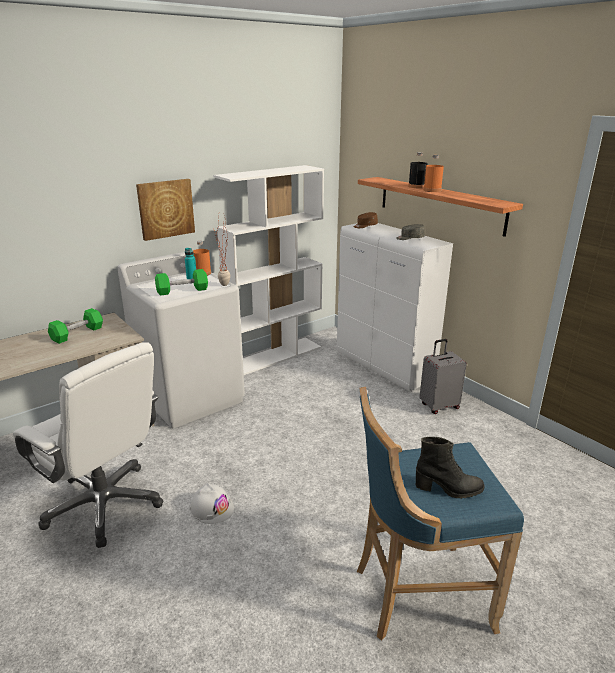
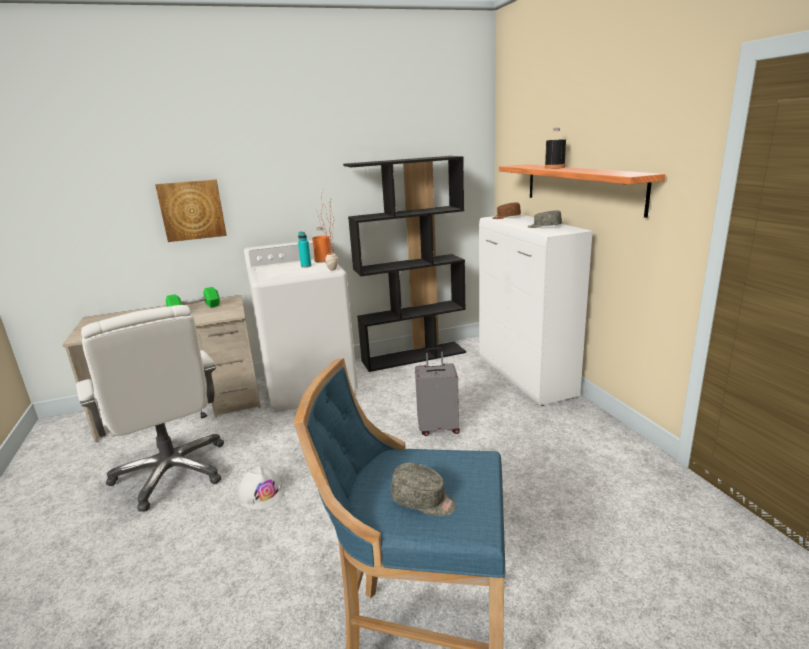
camera: 20 degrees right, 5 degrees down
(165, 209) = (294, 196): picture -> picture (192, 210)
(182, 290) = (289, 272): green dumbbell -> none
(275, 356) = (414, 356): white bookcase -> black bookcase
(432, 190) = (567, 169): orange bottle -> none
(438, 406) = (569, 425): grey suitcase -> grey suitcase (438, 427)
(448, 489) = (423, 501): black boot -> grey cap

